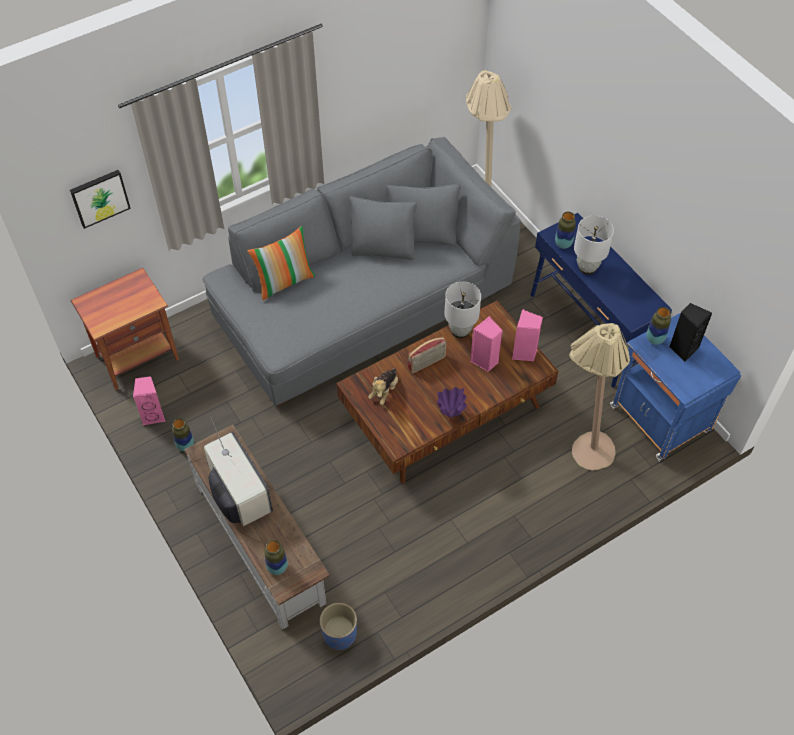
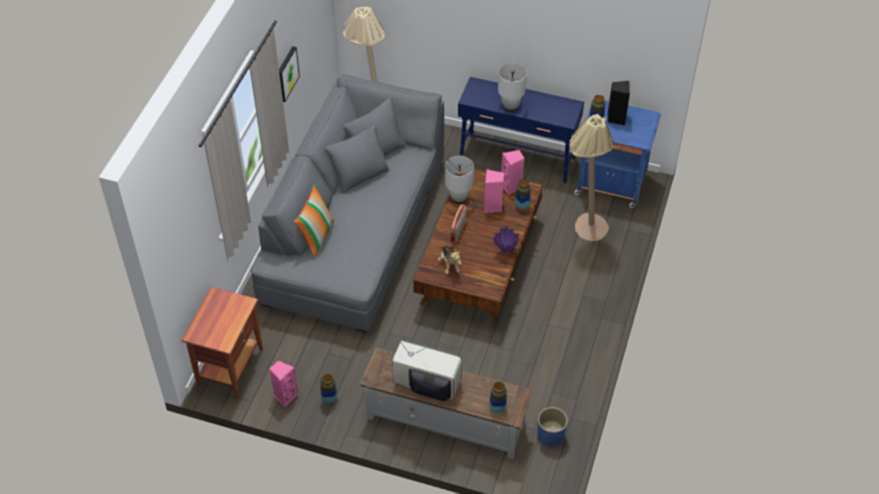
camera: 40 degrees left, 5 degrees down
(99, 197) = (187, 235): picture -> picture (286, 73)
(563, 244) = (481, 101): vase -> vase (522, 206)

